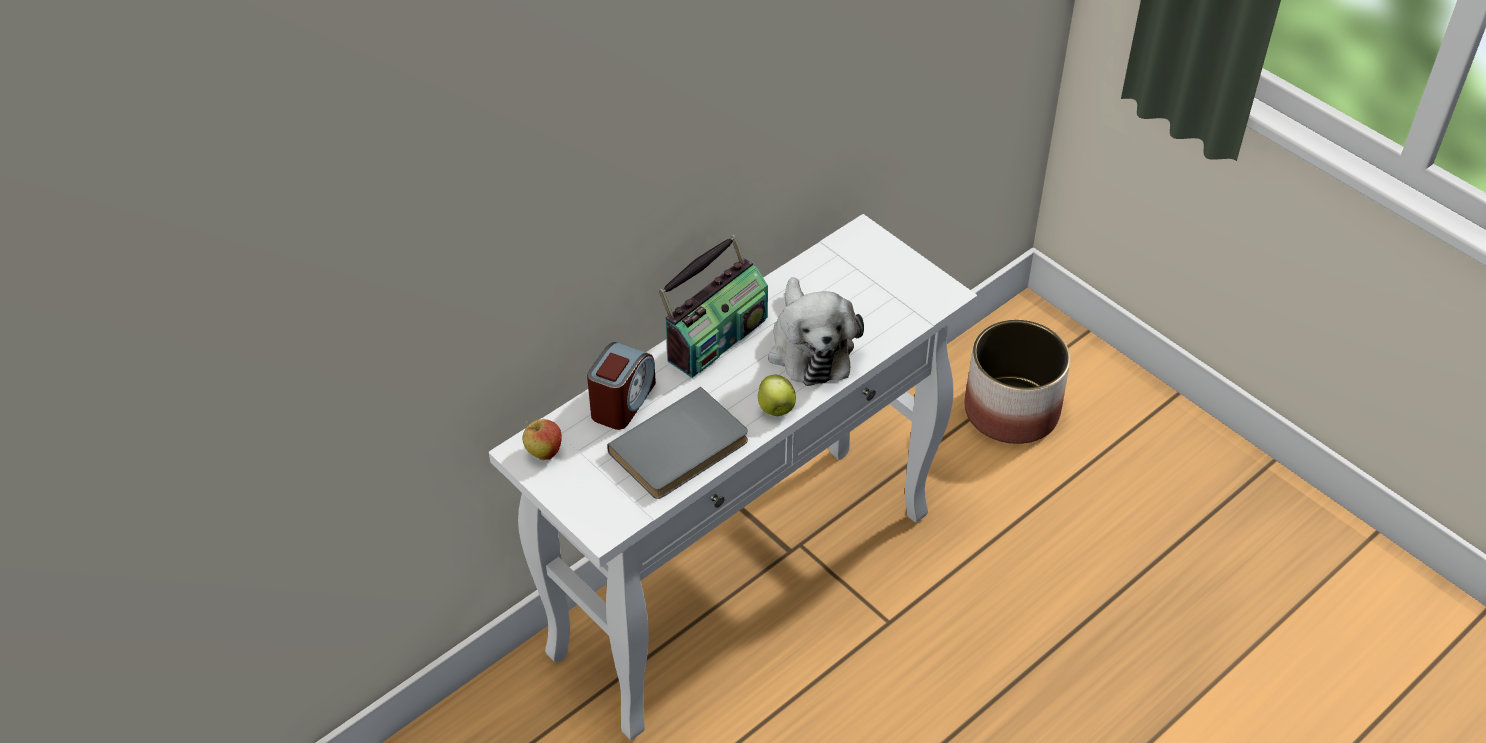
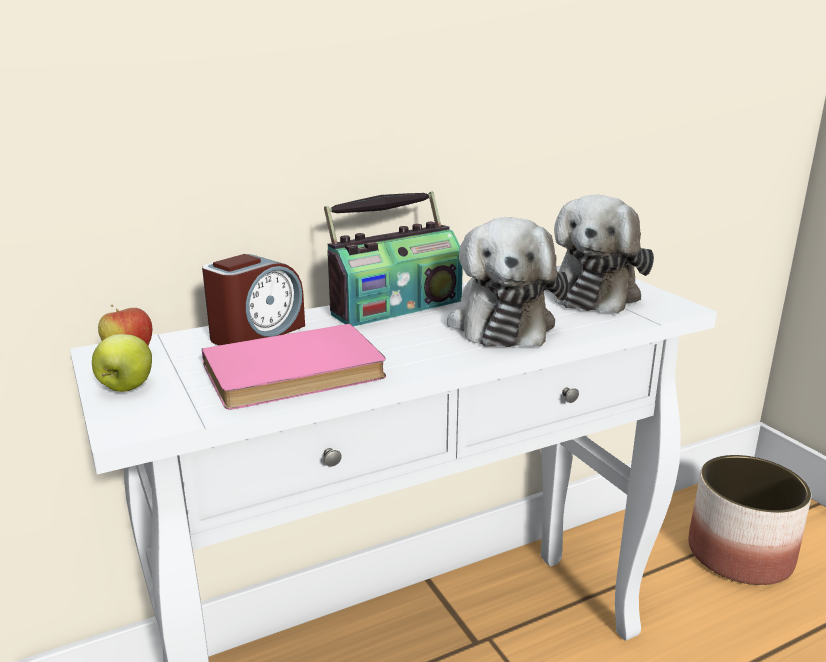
camera: 15 degrees right, 25 degrees down
(682, 449) = (296, 374): grey book -> pink book
(776, 409) = (437, 358): apple -> apple (126, 387)
(875, 280) = (593, 292): none -> plush toy

